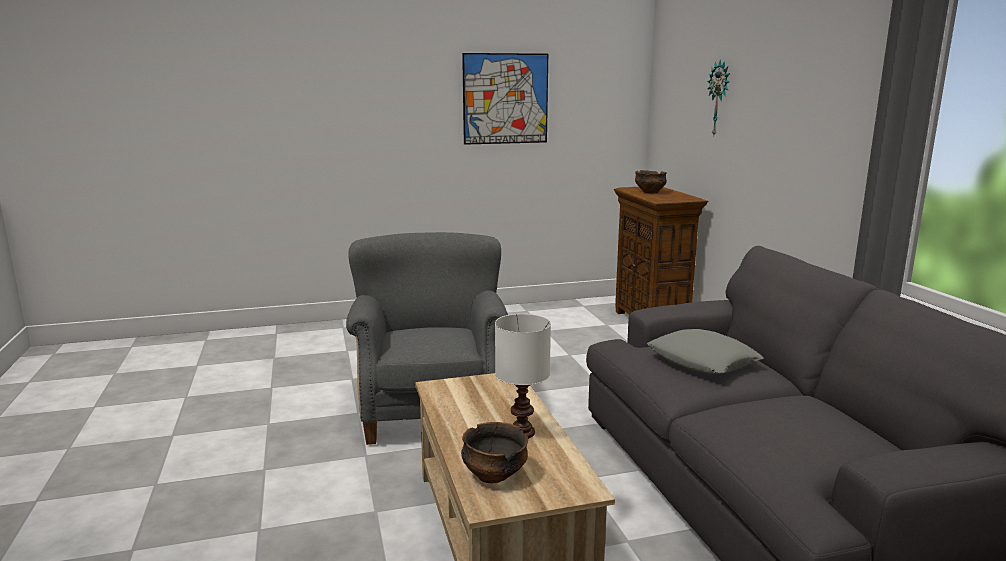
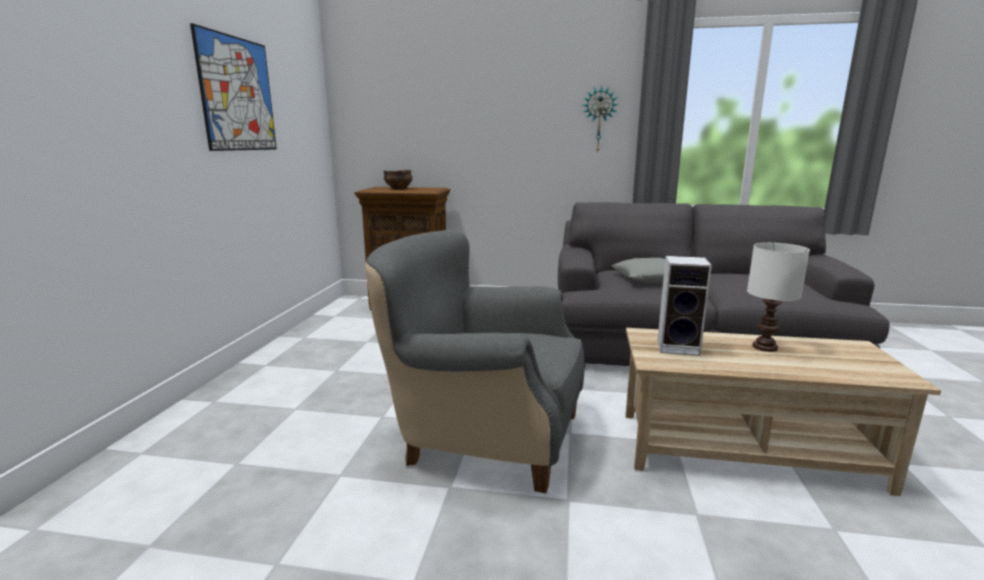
camera: 65 degrees left, 0 degrees up
(482, 394) = (679, 347): none -> speaker
(494, 475) = (850, 368): bowl -> none
(719, 98) = (448, 103): wall clock -> wall clock (599, 120)

